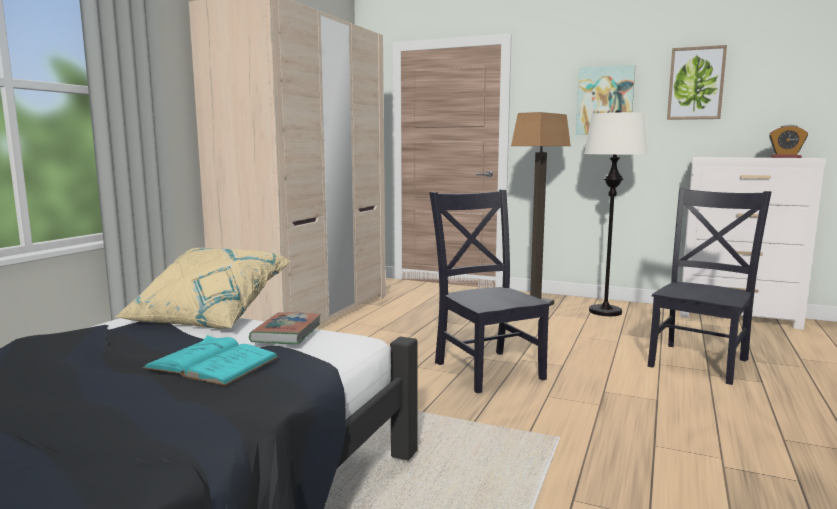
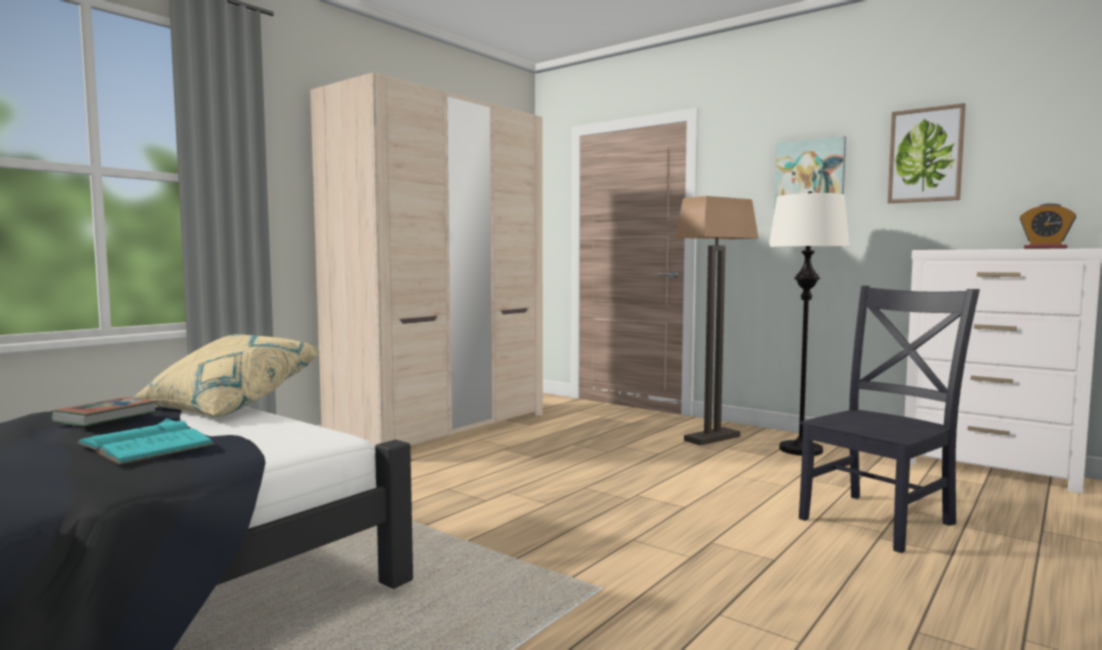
camera: 15 degrees right, 5 degrees down
(287, 333) = (265, 425): book -> book (106, 417)
(487, 369) = (586, 502): black chair -> none

